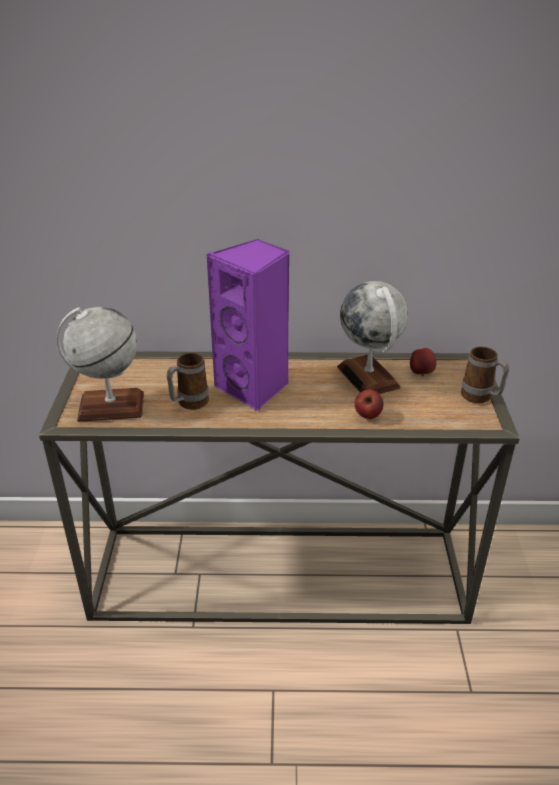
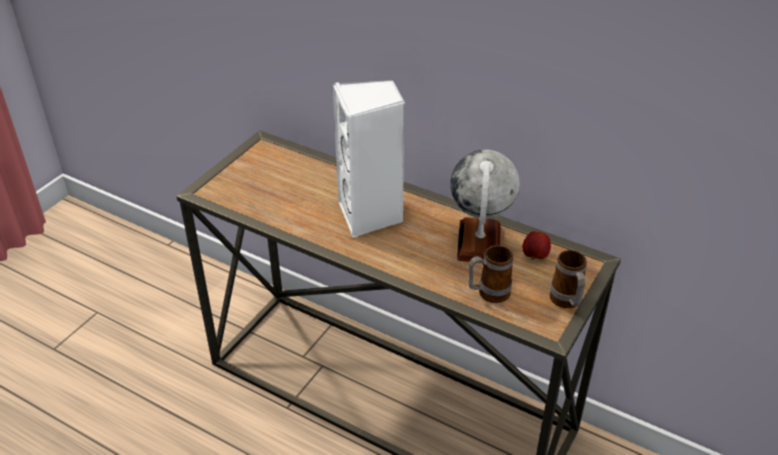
camera: 30 degrees right, 5 degrees up
(111, 406) = (244, 191): globe -> none
(188, 404) = (304, 211): mug -> mug (487, 294)
(255, 388) = (371, 215): purple speaker -> white speaker
(367, 415) = (443, 278): apple -> none

